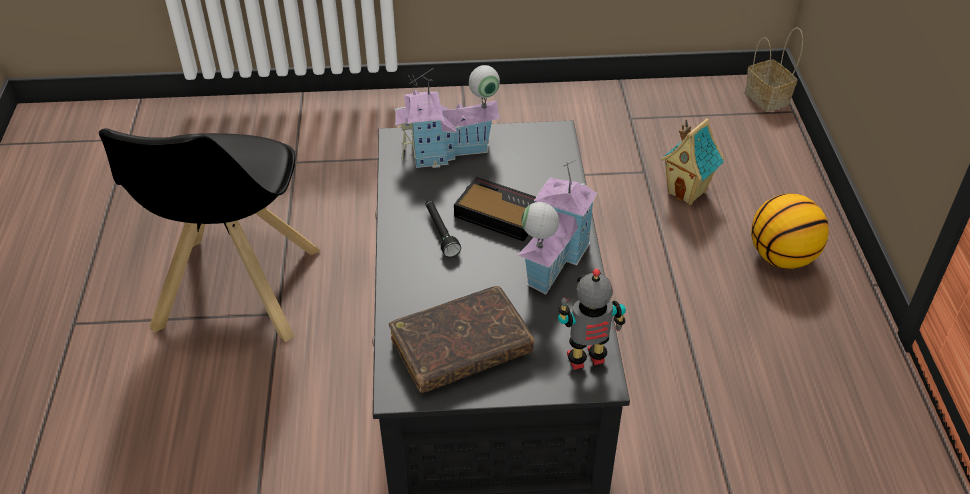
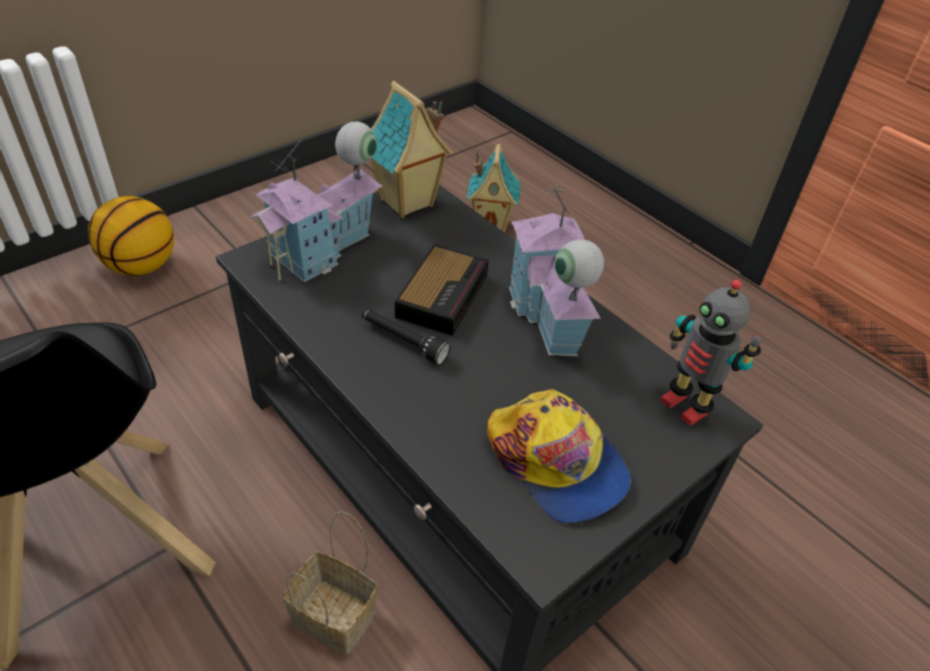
camera: 40 degrees left, 0 degrees up
(461, 348) = (557, 462): brown book -> cap
(497, 213) = (443, 294): alarm clock -> alarm clock turned 120 degrees clockwise
(536, 139) = (407, 203): none -> toy house
(586, 361) = (686, 405): toy robot -> toy robot turned 75 degrees counterclockwise
(768, 98) = (484, 127): basket -> basket (336, 616)
(781, 257) = (609, 250): basketball -> basketball (140, 266)

